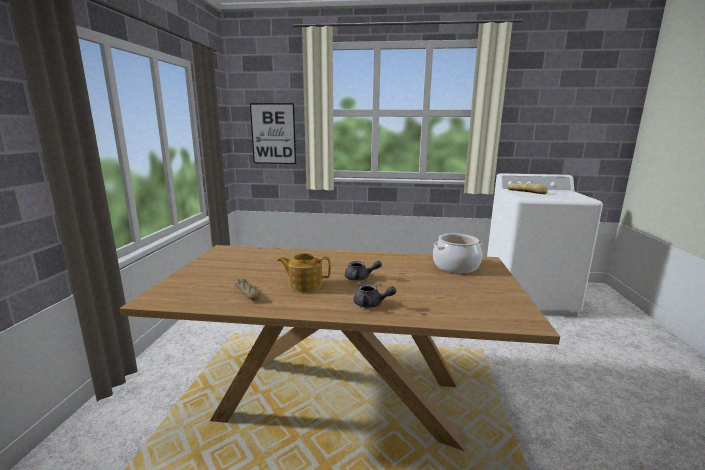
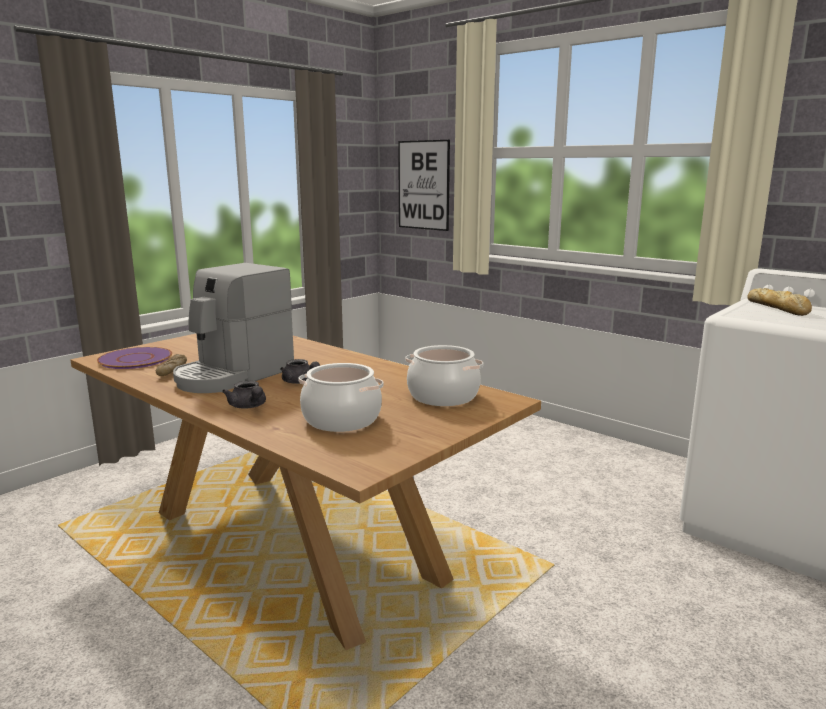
camera: 35 degrees right, 0 degrees up
(190, 292) = (135, 359): none -> purple plate
(304, 285) = (233, 375): teapot -> coffee machine
(444, 296) = (341, 420): none -> cooking pot

